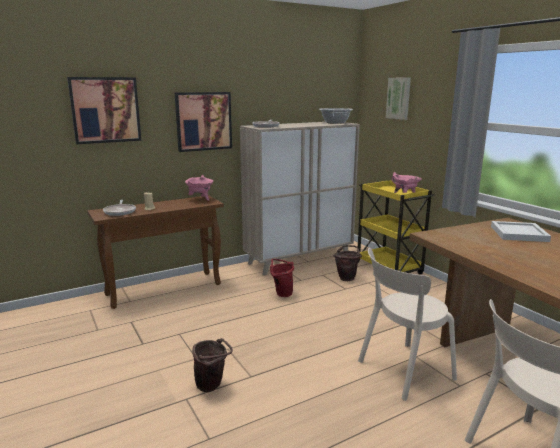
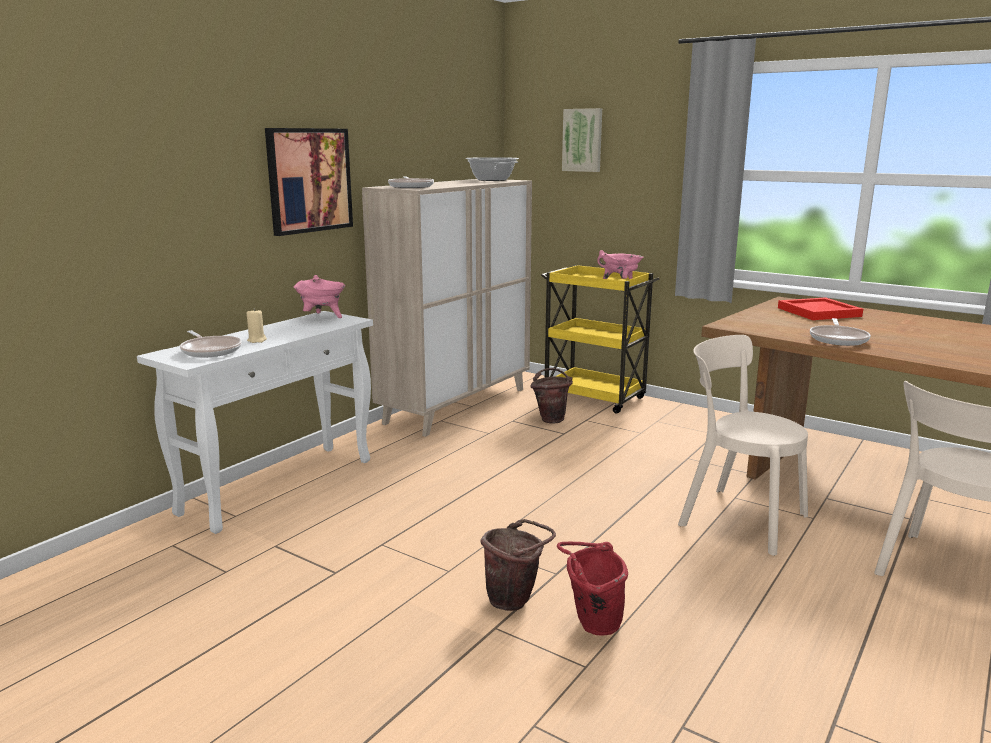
camera: 25 degrees left, 0 degrees up
(105, 110) = (156, 159): picture -> none
(165, 289) = (280, 485): brown console table -> white console table
(281, 293) = (480, 456): red bucket -> red bucket (591, 624)
(402, 371) = (737, 518): beige chair -> beige chair turned 90 degrees clockwise
(496, 257) = (838, 339): none -> frying pan
(519, 233) = (819, 312): white tray -> red tray

